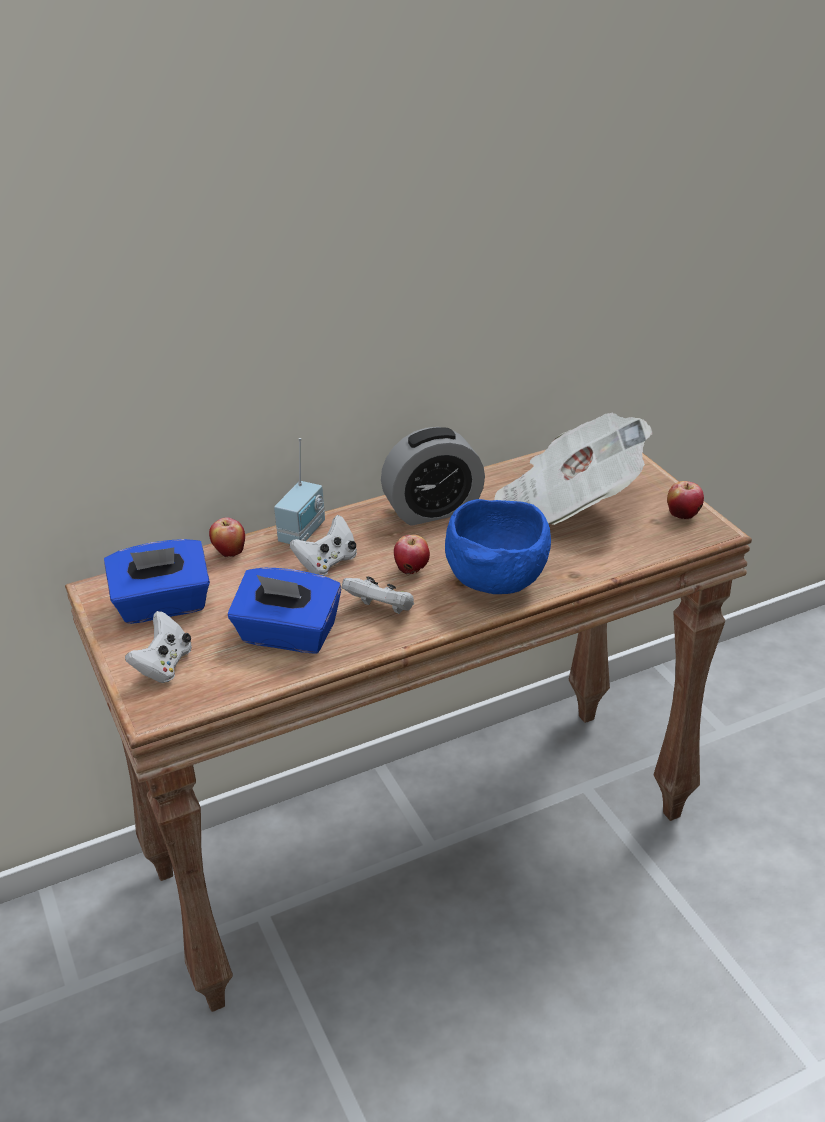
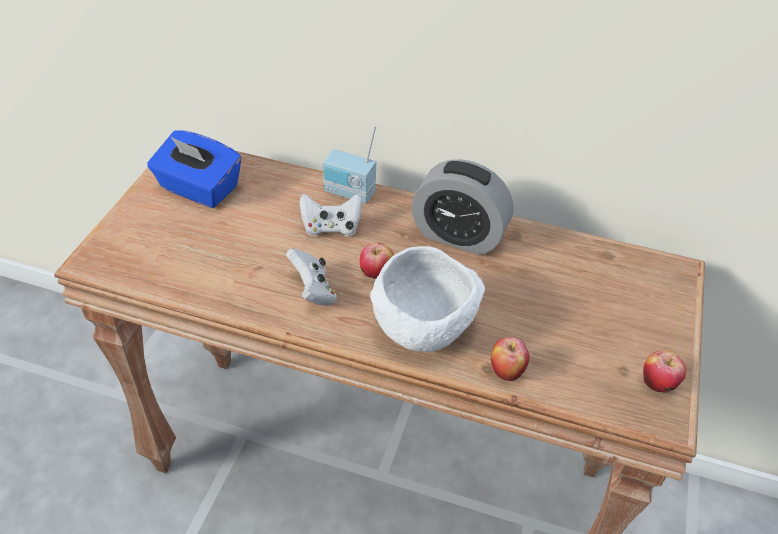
camera: 40 degrees right, 10 degrees up
(164, 665) = (141, 232): white game controller -> none
(229, 553) = (285, 177): apple -> apple (506, 371)
(288, 635) = (232, 265): blue tissue box -> none
(304, 533) = (349, 194): radio -> radio turned 45 degrees clockwise
(497, 580) = (423, 328): blue bowl -> white bowl
(568, 504) = (569, 303): newspaper -> none

